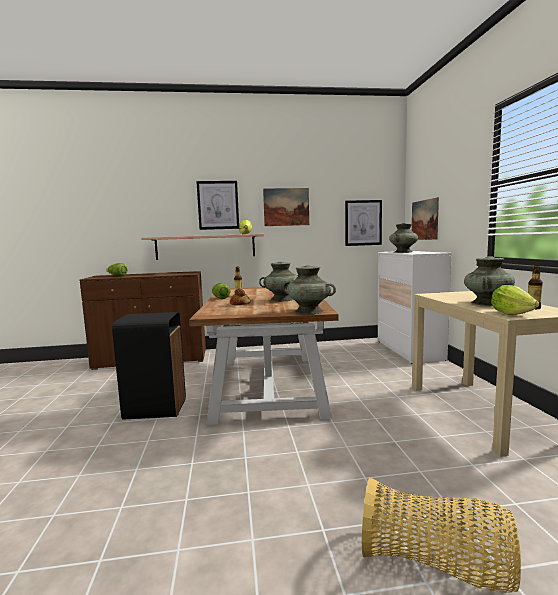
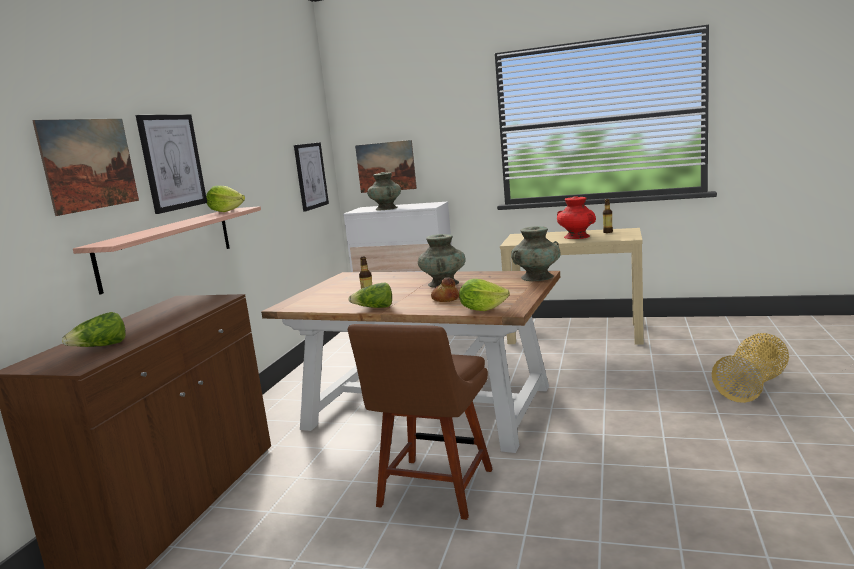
camera: 65 degrees left, 5 degrees up
(155, 408) = (433, 491): black trash can -> brown chair
(286, 207) = (246, 159): picture -> picture (89, 164)
(487, 303) = (576, 237): turquoise vase -> red vase
(511, 314) = (622, 237): lettuce -> lettuce (482, 309)

